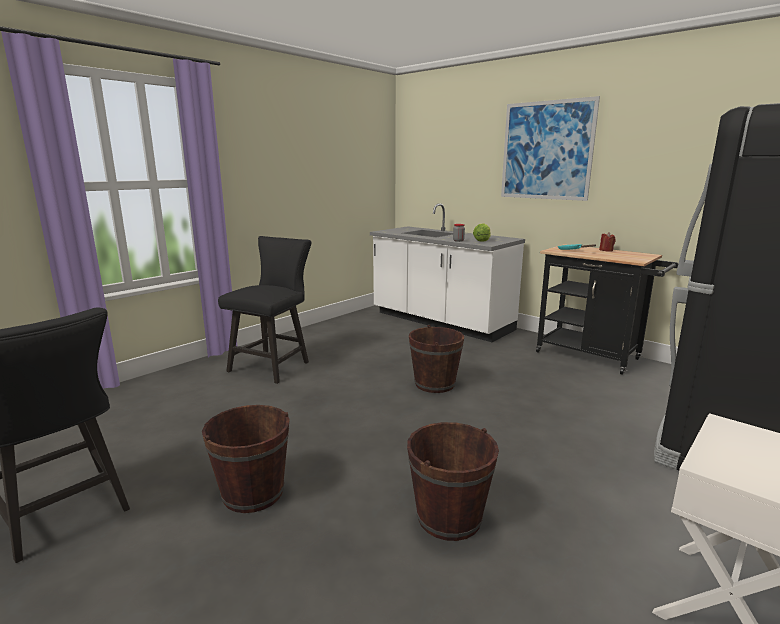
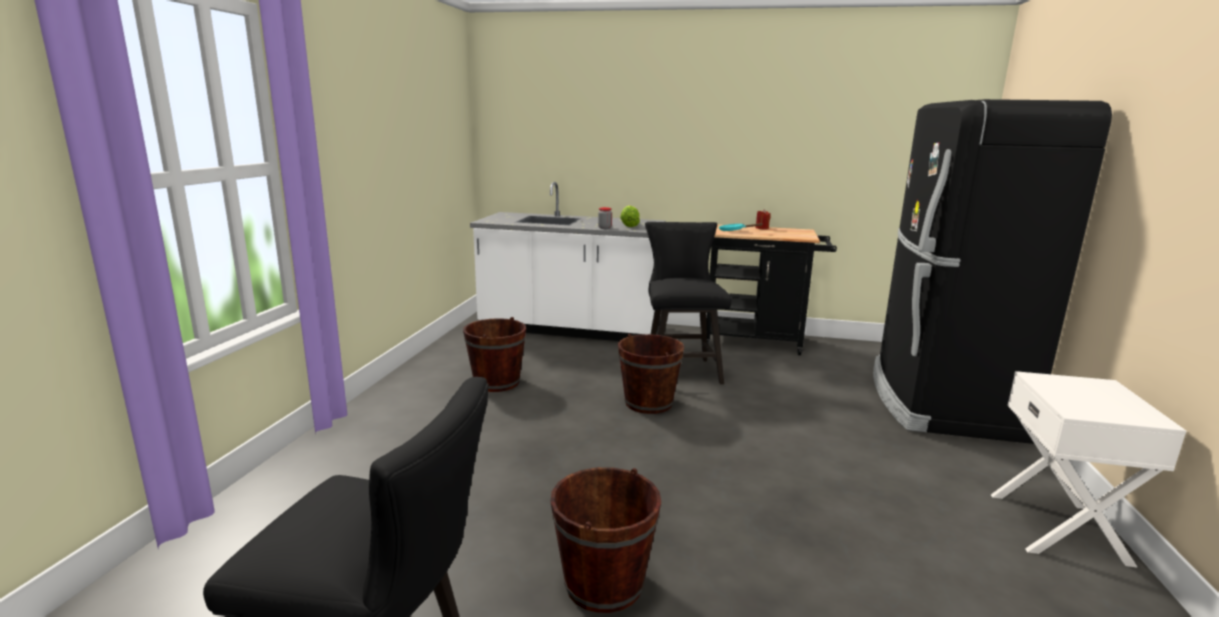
camera: 30 degrees left, 0 degrees up
(273, 365) = (426, 424): black chair -> black chair (680, 369)
(449, 517) = (818, 534): brown bucket -> brown bucket (496, 382)
(546, 150) = (684, 120): picture -> none

